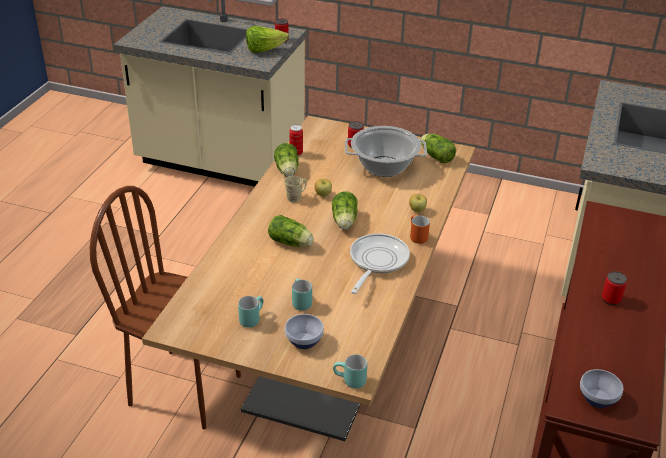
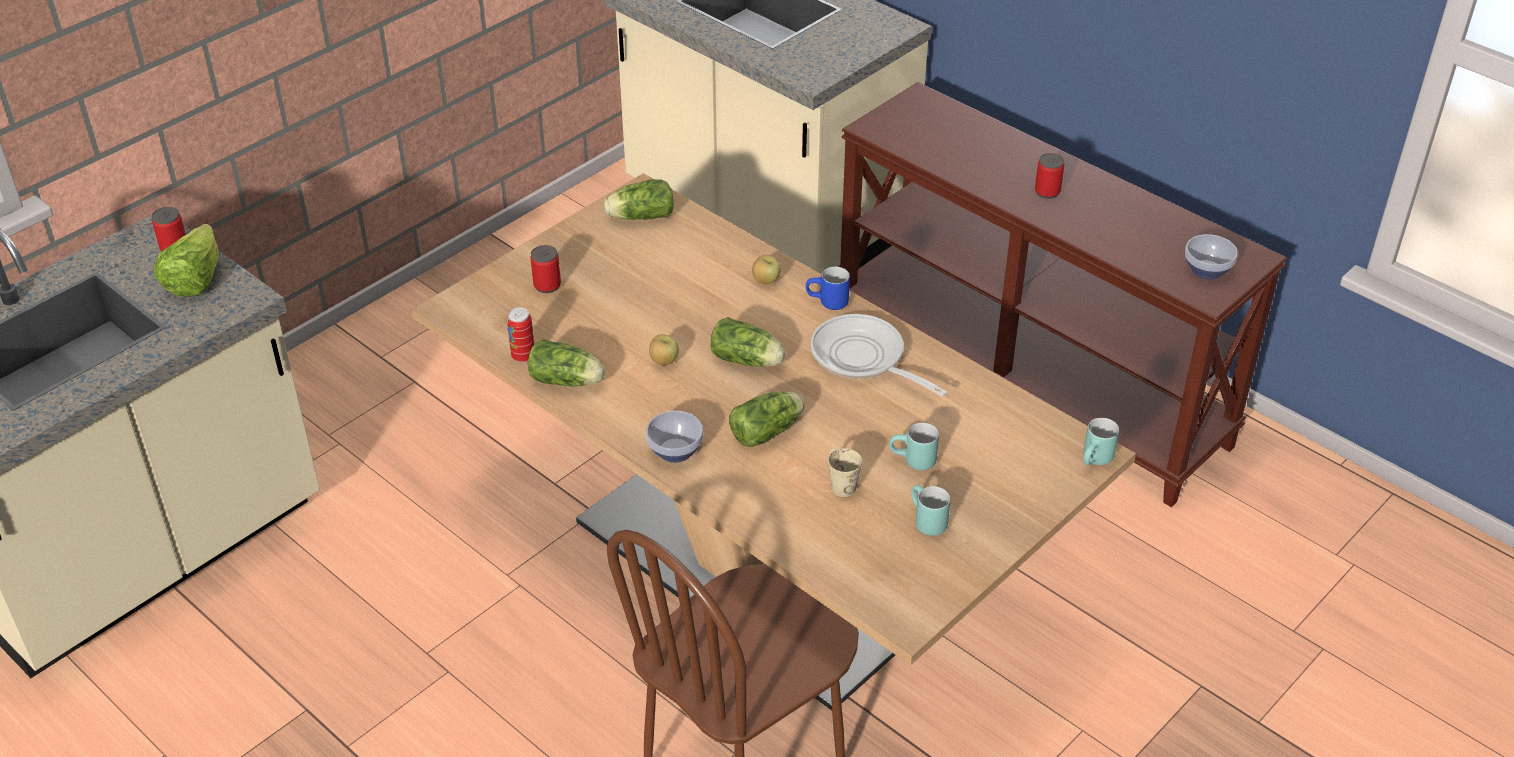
camera: 65 degrees left, 5 degrees up
(297, 196) = (649, 391): beige mug -> beige mug (839, 483)
(303, 342) = (999, 482): bowl -> bowl (675, 452)
(384, 167) = (632, 276): cooking pot -> none
(415, 237) = (827, 303): orange mug -> blue mug

